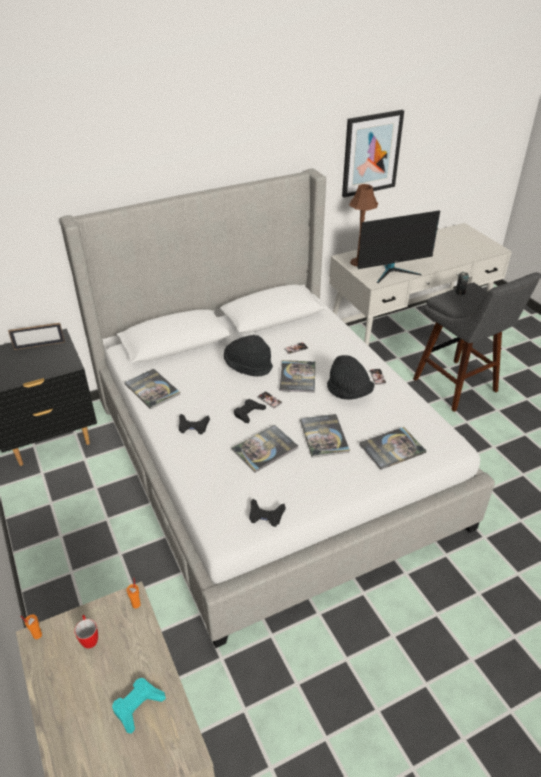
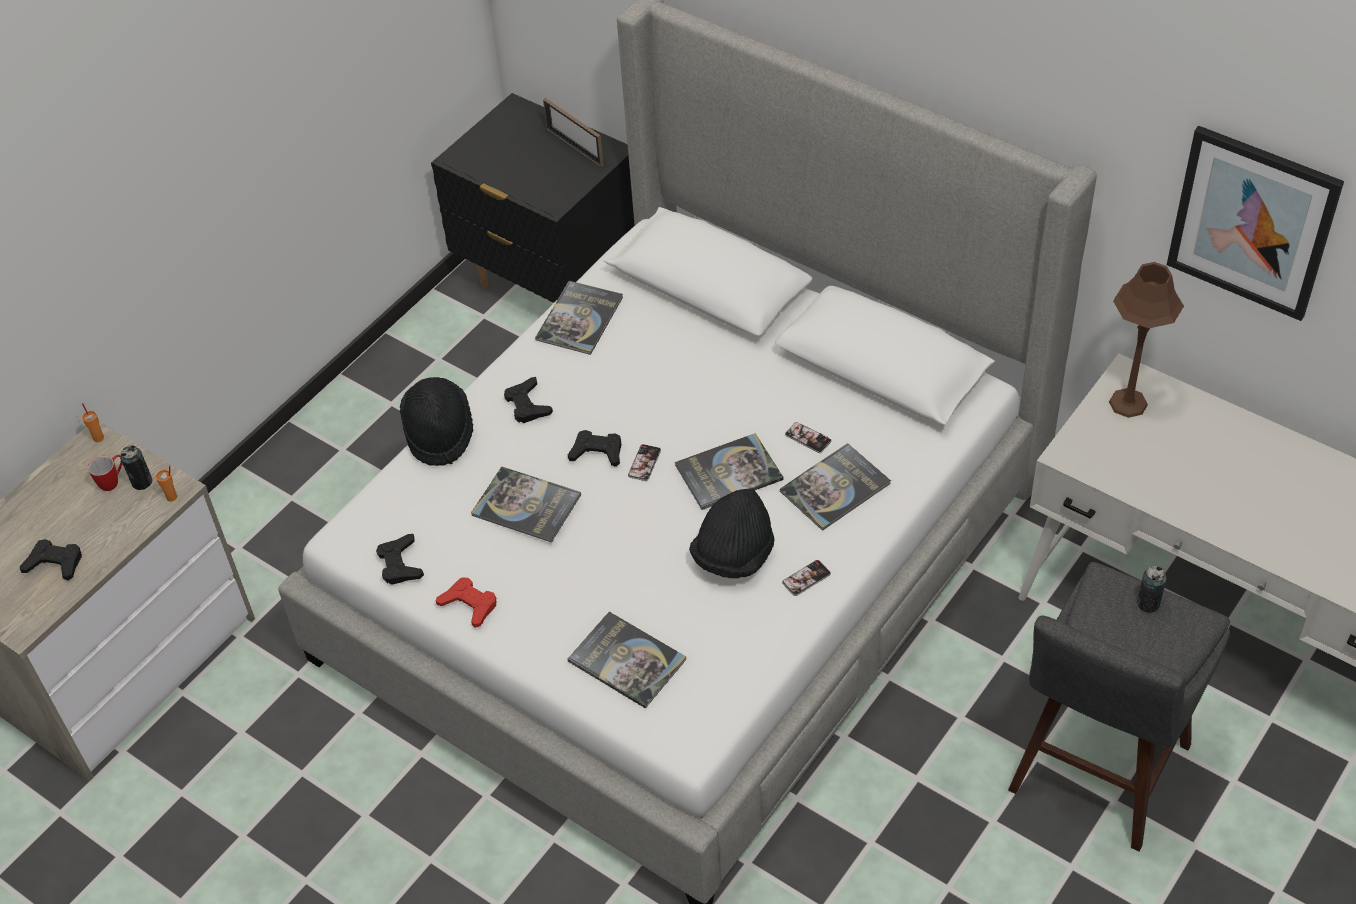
camera: 65 degrees right, 10 degrees up
(106, 619) = (142, 482): none -> can
(138, 705) = (55, 563): turquoise game controller -> black game controller
(248, 366) = (712, 399): black hat -> black hat (439, 433)
(316, 496) = (469, 605): none -> red game controller
(324, 436) = (603, 564): book -> book (835, 488)
(393, 271) = (1138, 470): monitor -> none

